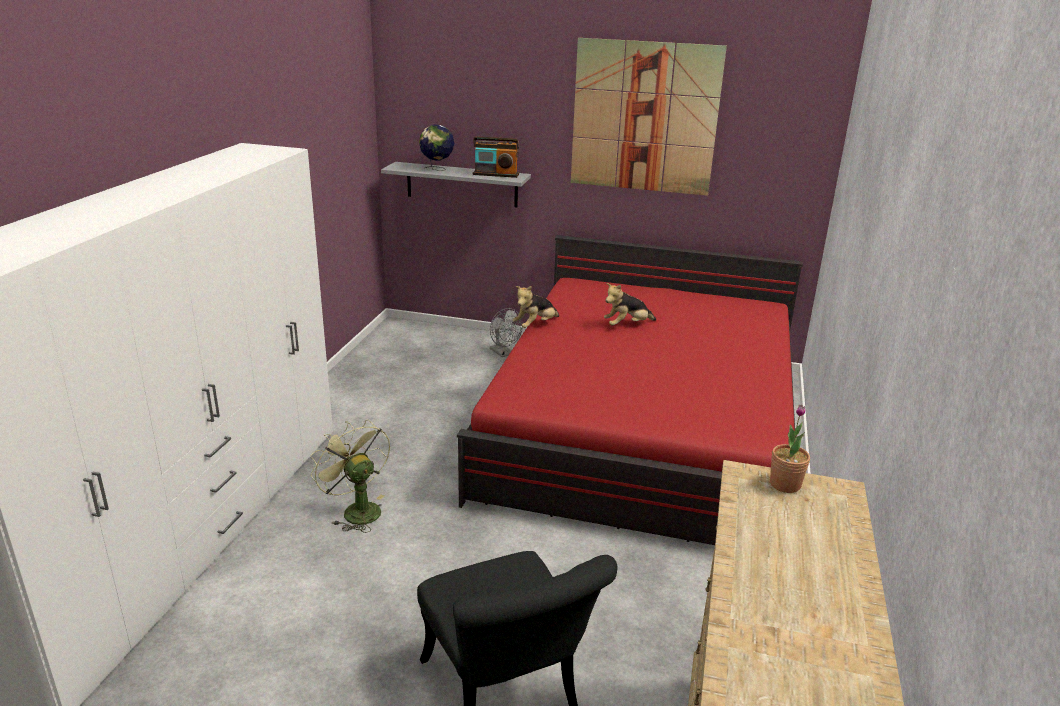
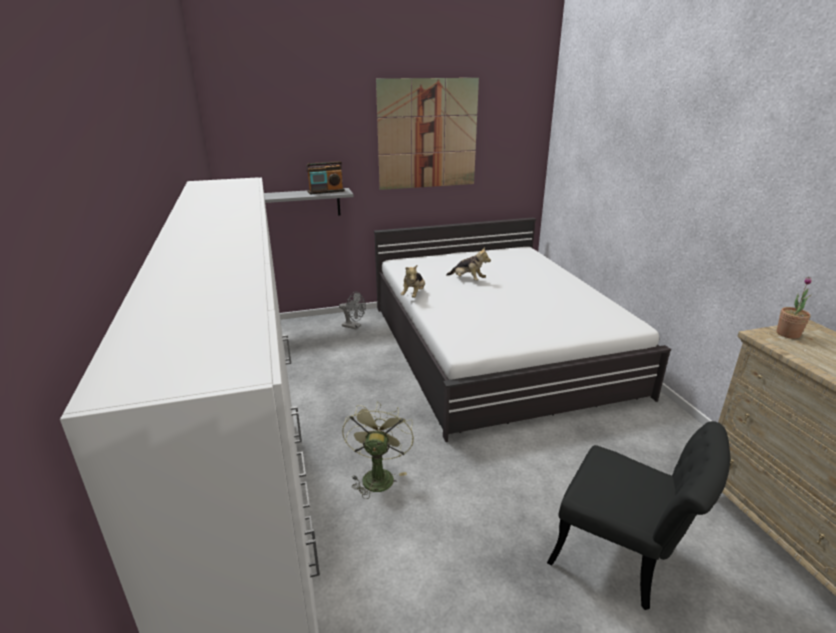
camera: 30 degrees left, 0 degrees up
(356, 510) = (377, 475): green fan -> green fan turned 75 degrees clockwise
(437, 169) = (276, 195): globe -> none
(627, 325) = (467, 280): plush toy -> plush toy turned 90 degrees counterclockwise
(645, 429) = (495, 347): red bed -> white bed

